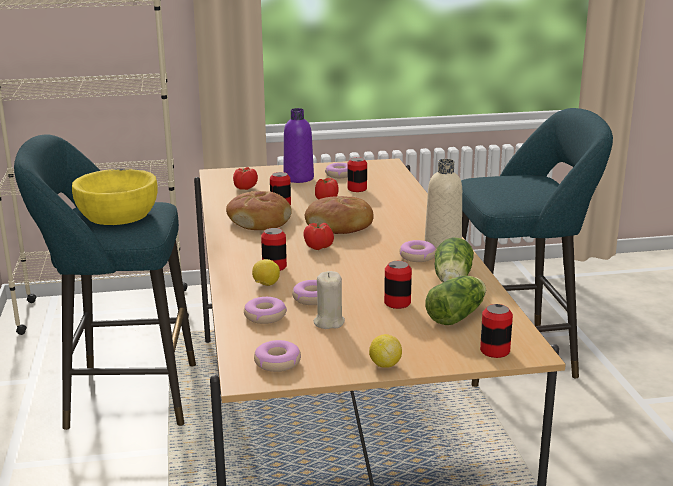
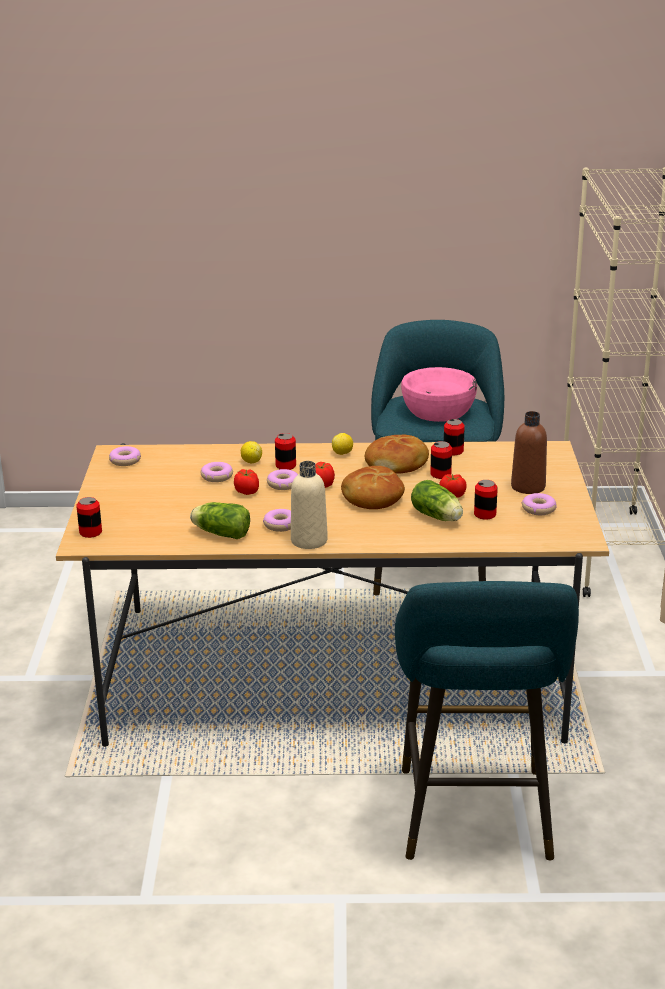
camera: 100 degrees right, 5 degrees up
(117, 214) = (438, 410): yellow bowl -> pink bowl
(245, 188) = (499, 460): tomato -> tomato (247, 492)
(265, 316) = (196, 459): donut -> donut (283, 484)
(298, 178) = (528, 487): purple bottle -> brown bottle
(329, 322) = (173, 480): beige candle -> none
(385, 364) = (98, 493): lemon -> lemon (342, 453)
(397, 303) = (190, 506): can -> can (453, 451)
(458, 315) = (155, 527): lettuce -> lettuce (438, 517)

